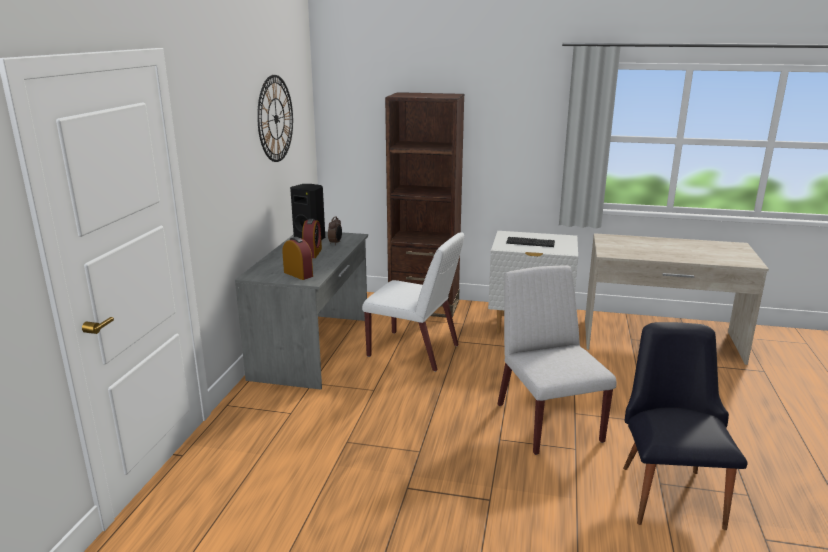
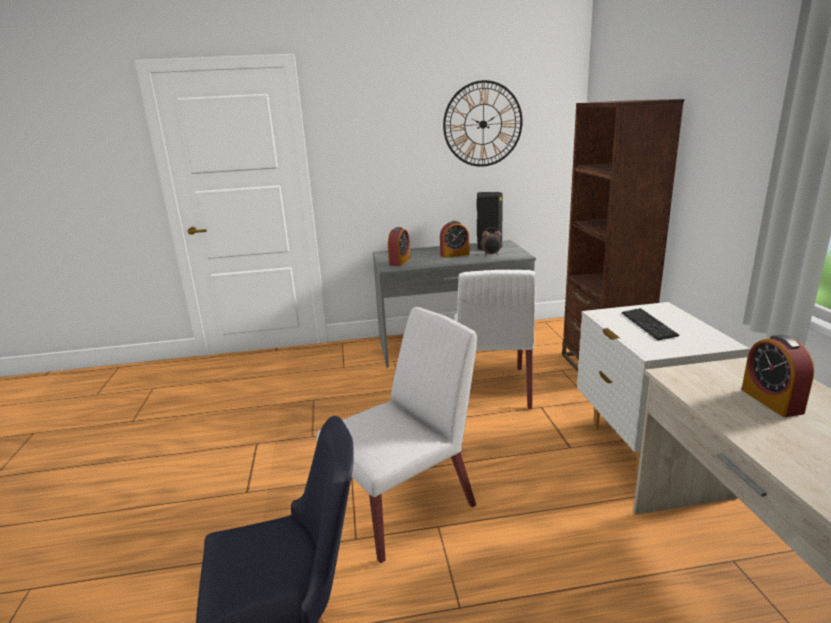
camera: 70 degrees right, 0 degrees up
(642, 246) = (771, 401): none -> alarm clock

